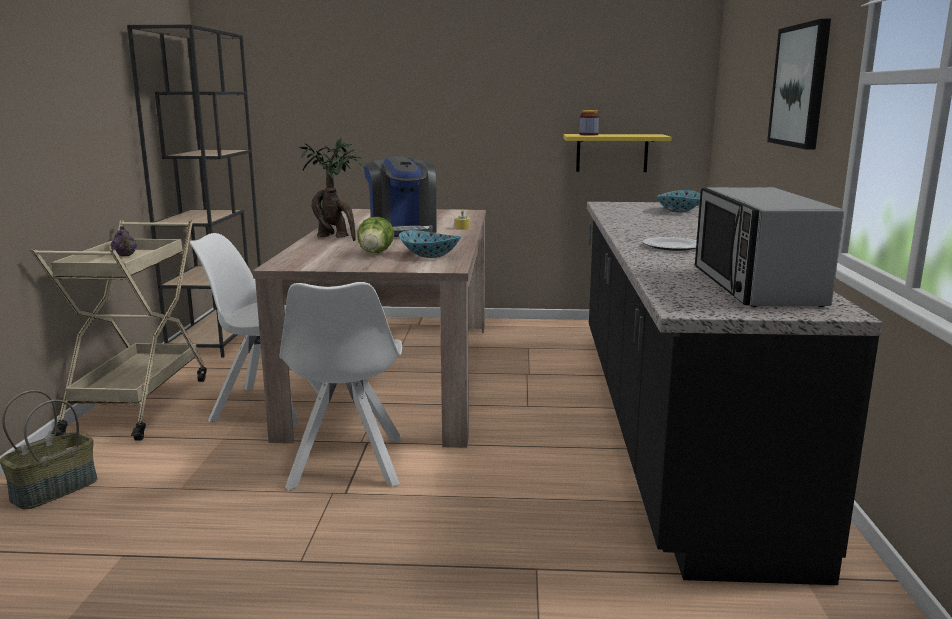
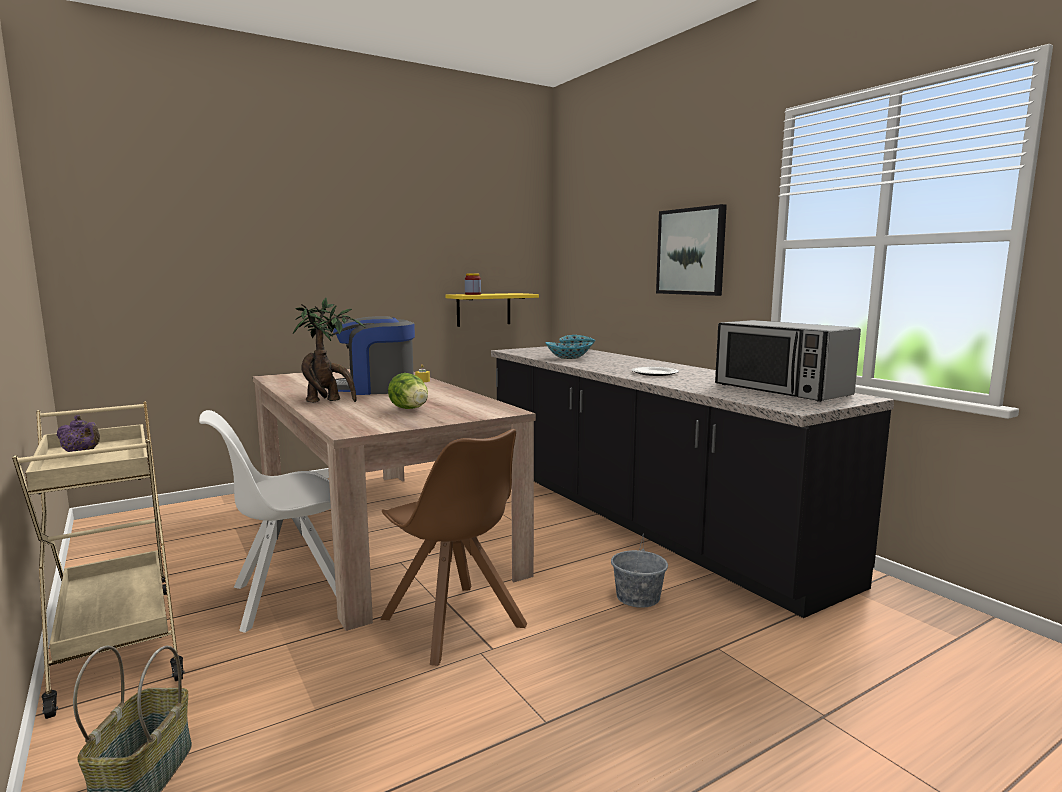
camera: 35 degrees left, 5 degrees down
(218, 336) = (111, 543): bookcase -> none
(346, 464) = (454, 624): white chair -> brown chair
(402, 231) = (375, 389): coffee machine -> coffee machine turned 135 degrees clockwise
(430, 255) = (464, 404): bowl -> bowl (568, 357)
(534, 497) = (638, 597): none -> grey bucket

